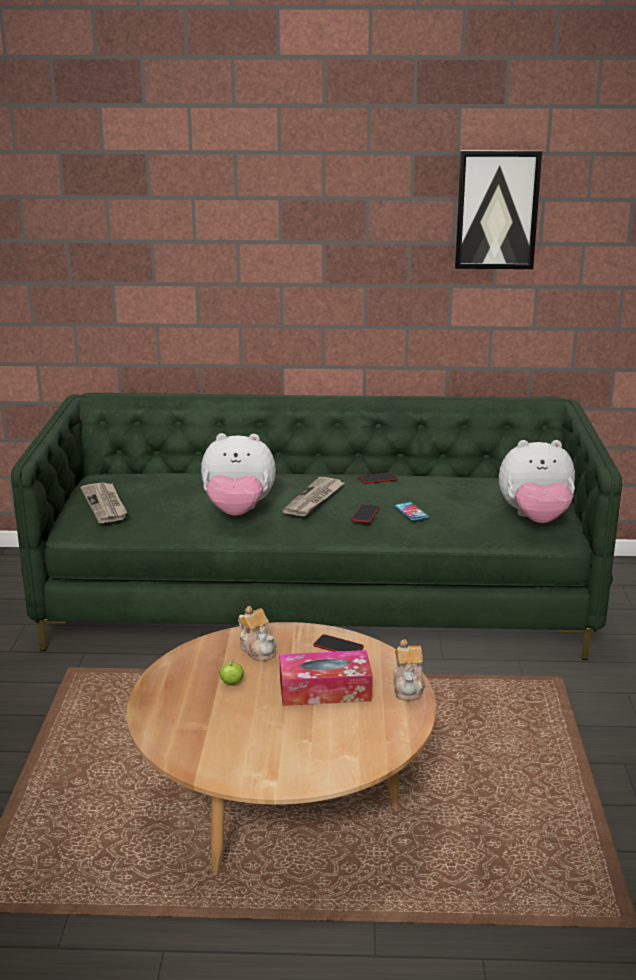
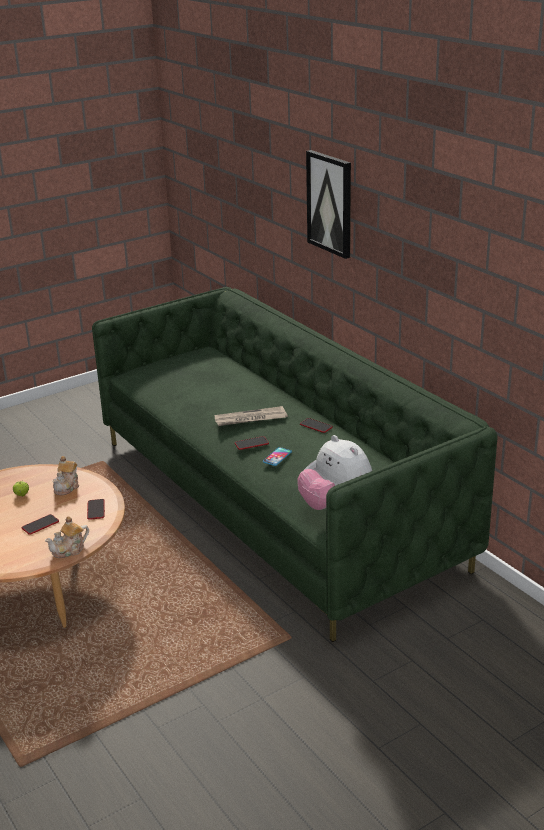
camera: 55 degrees right, 5 degrees up
(105, 504) = (163, 367): newspaper -> none
(238, 511) = (203, 405): plush toy -> none
(325, 690) = (40, 525): tissue box -> phone
(497, 210) = (454, 229): picture -> picture (330, 203)

